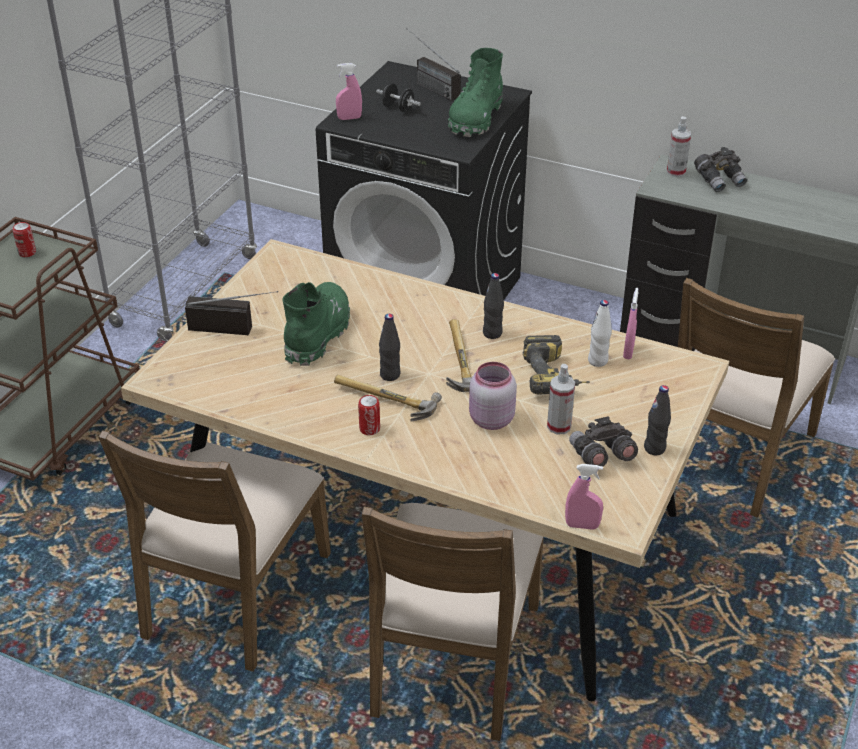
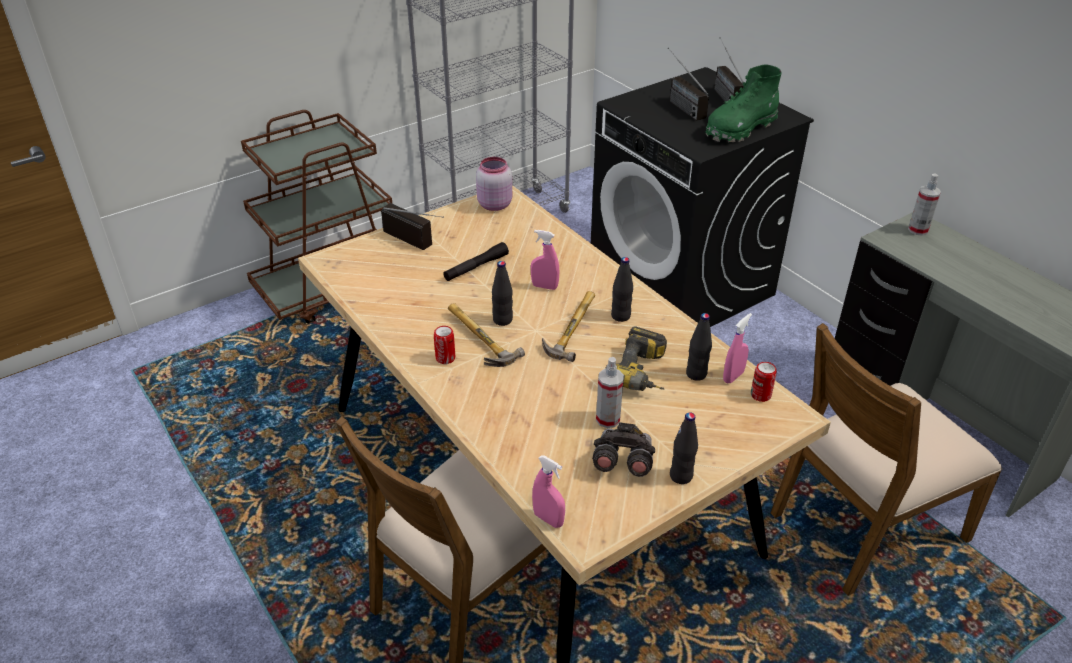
camera: 30 degrees right, 0 degrees up
(27, 252) = (327, 141): can -> can (760, 395)
(234, 595) = (351, 463): brown chair -> none
(318, 334) = (476, 267): green boot -> black flashlight
(349, 118) = (631, 102): pink spray bottle -> pink spray bottle (544, 286)
(398, 108) = (679, 104): black dumbbell -> radio
(490, 419) = (552, 389): pink jar -> pink jar (494, 204)
(598, 361) = (696, 374): white bottle -> black bottle
(719, 180) = (958, 250): grey binoculars -> none

